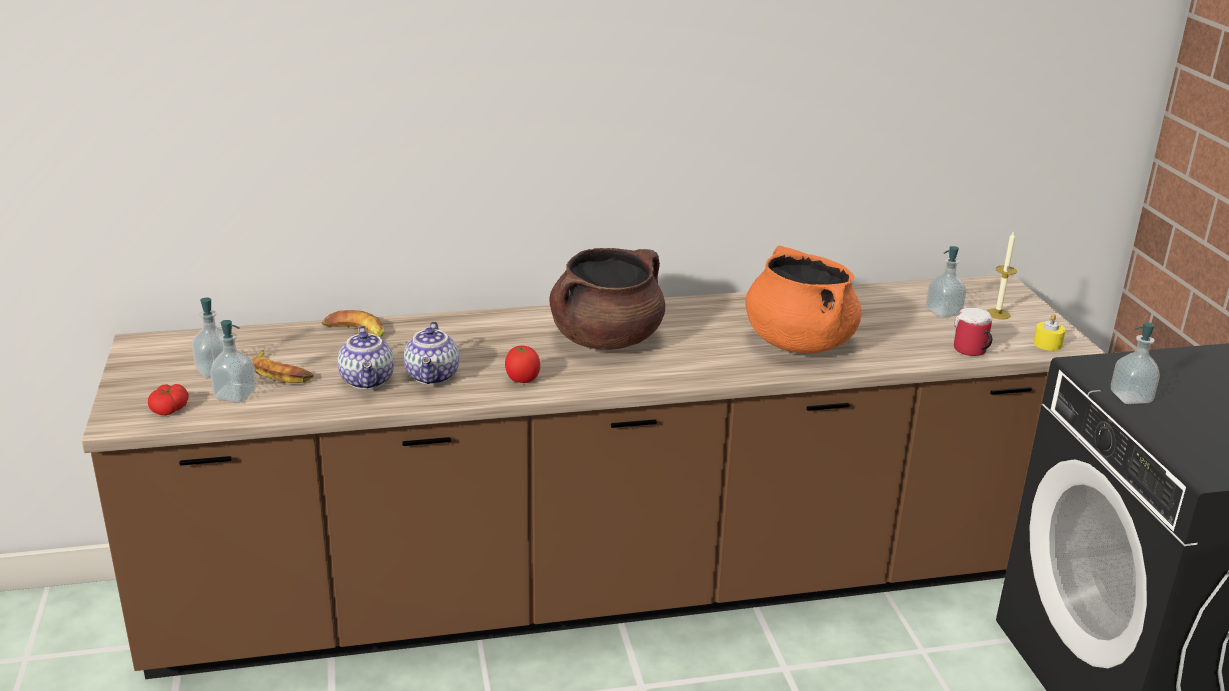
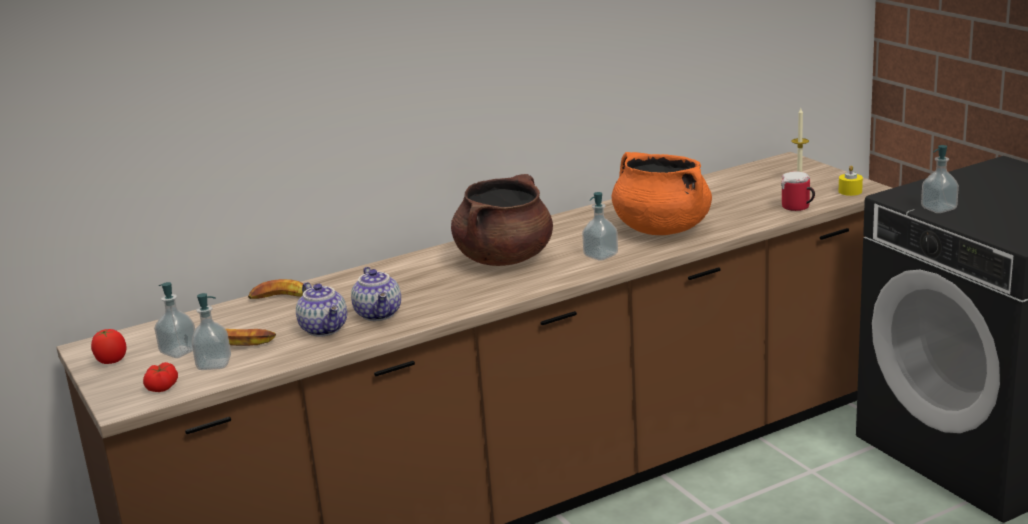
camera: 15 degrees left, 5 degrees down
(522, 379) = (457, 300): tomato -> tomato (111, 361)
(943, 312) = (757, 186): soap dispenser -> soap dispenser (600, 255)

